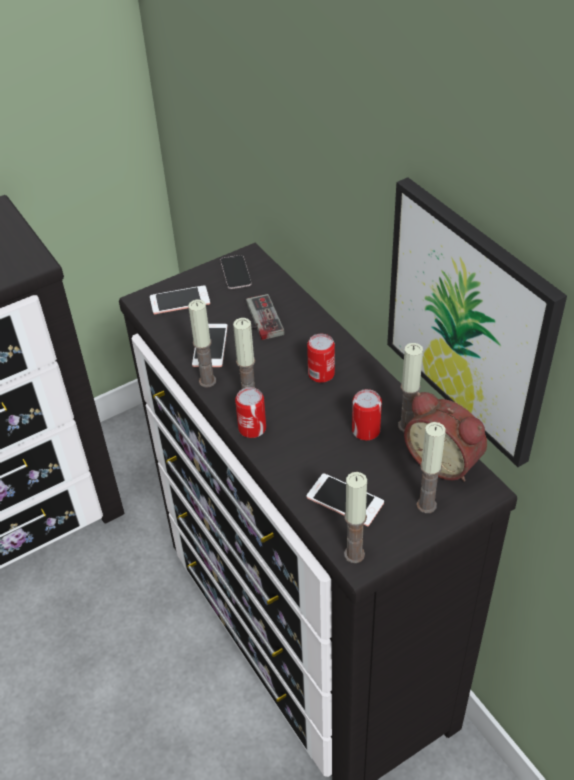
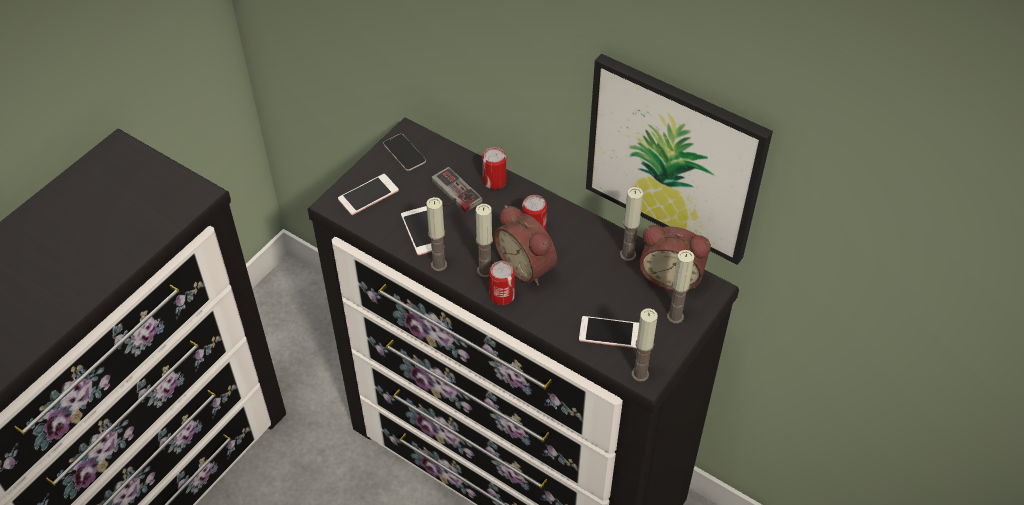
camera: 25 degrees left, 5 degrees up
(295, 407) = (528, 266): none -> alarm clock
(366, 430) = (597, 269): can -> can (494, 181)

